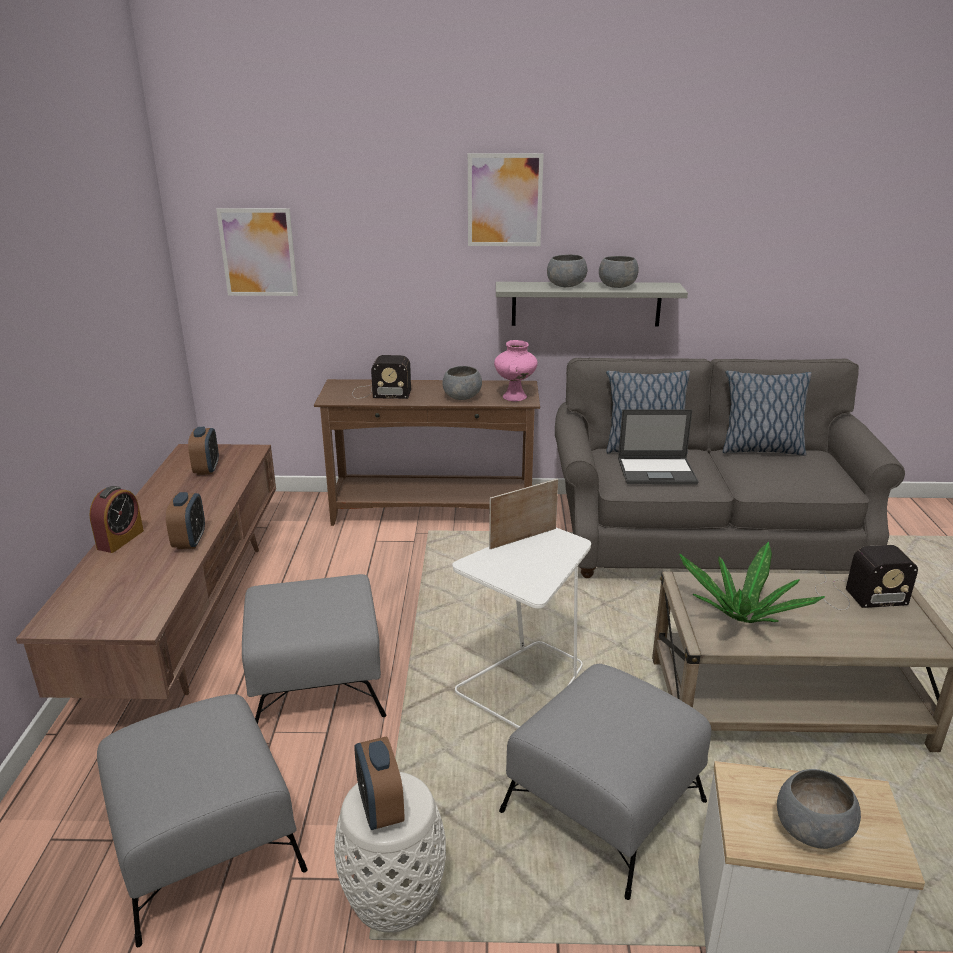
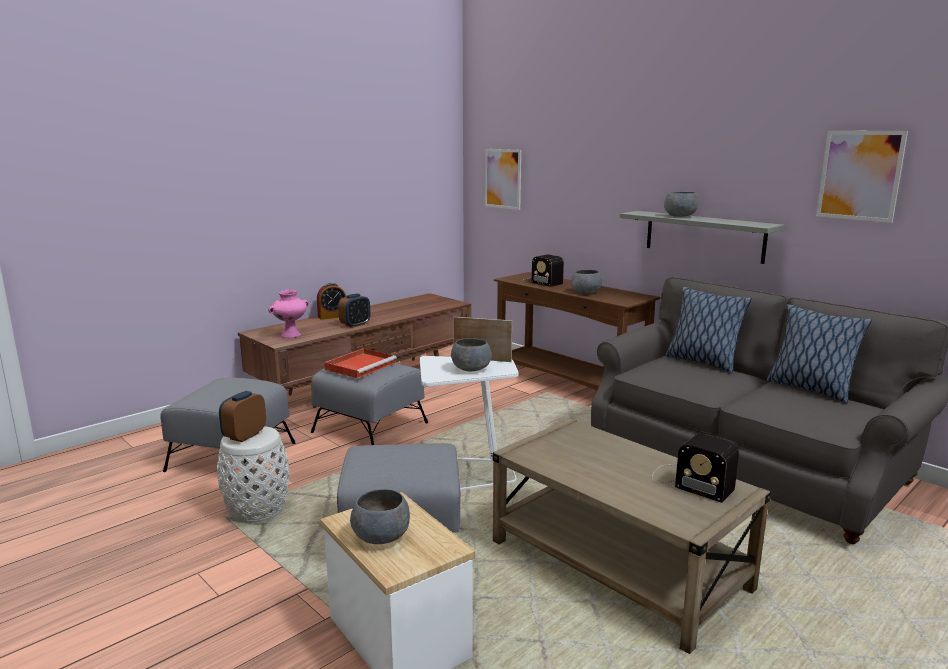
camera: 45 degrees right, 10 degrees down
(207, 469) = (420, 304): alarm clock -> none
(299, 605) = (361, 365): none -> red tray
(504, 200) = (648, 146): picture -> picture (860, 175)
(515, 397) = (621, 300): pink vase -> pink vase (290, 335)
(617, 286) = (719, 220): grey bowl -> grey bowl (472, 369)
(657, 471) = (681, 373): laptop -> none
(742, 616) = (569, 453): potted plant -> none

